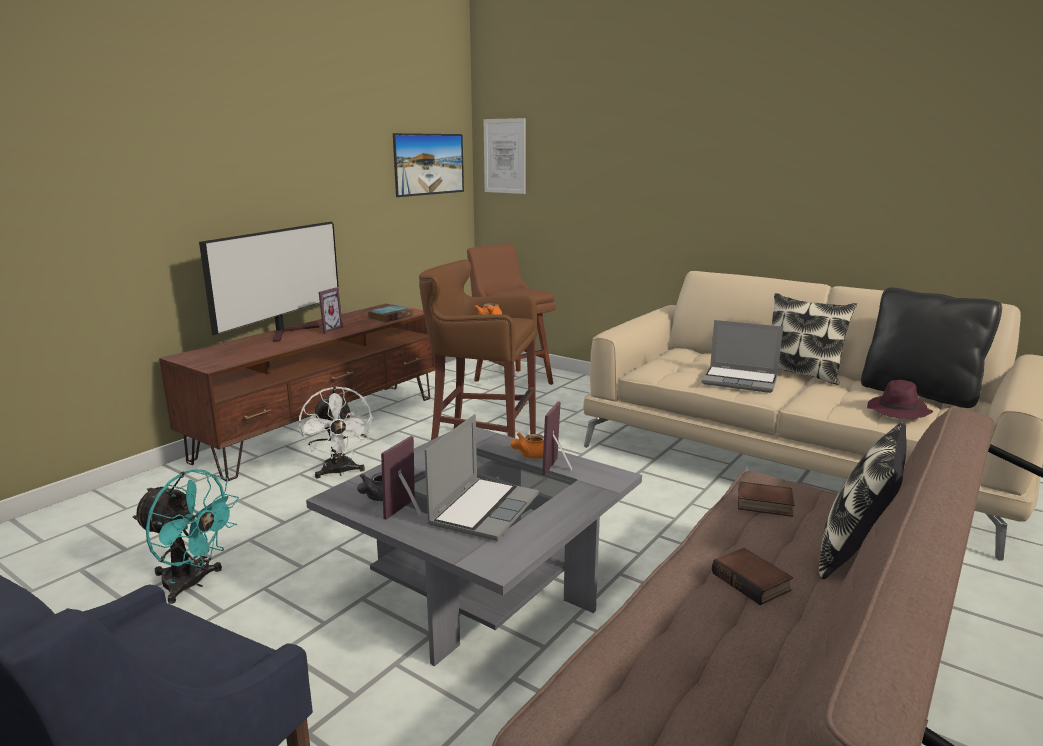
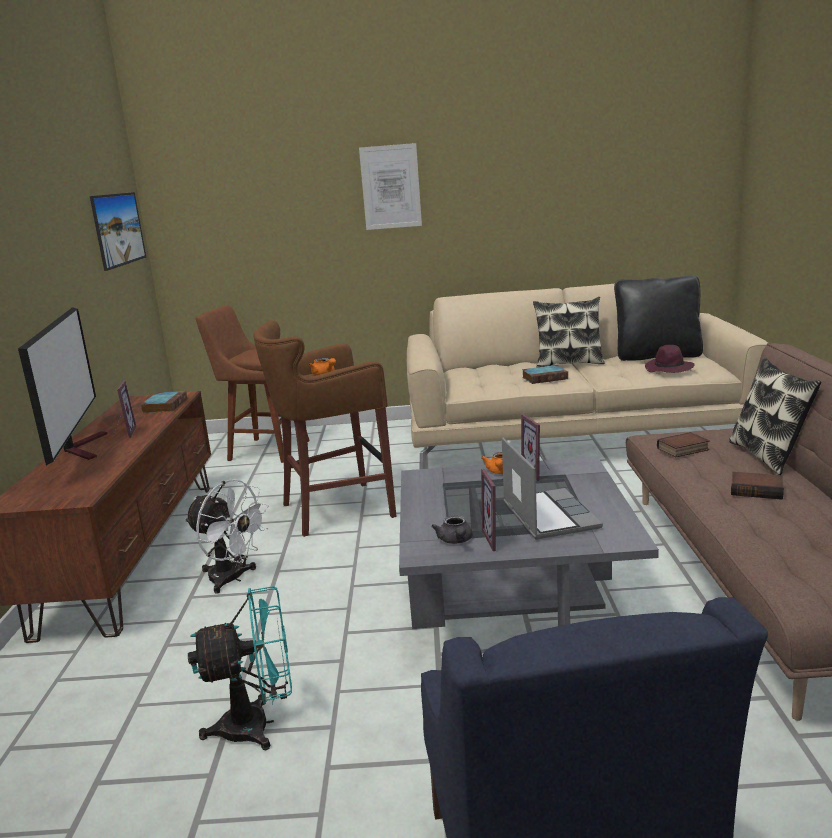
camera: 35 degrees left, 0 degrees up
(504, 156) = (188, 212): picture -> picture (390, 187)
(741, 381) = (545, 378): laptop -> book

